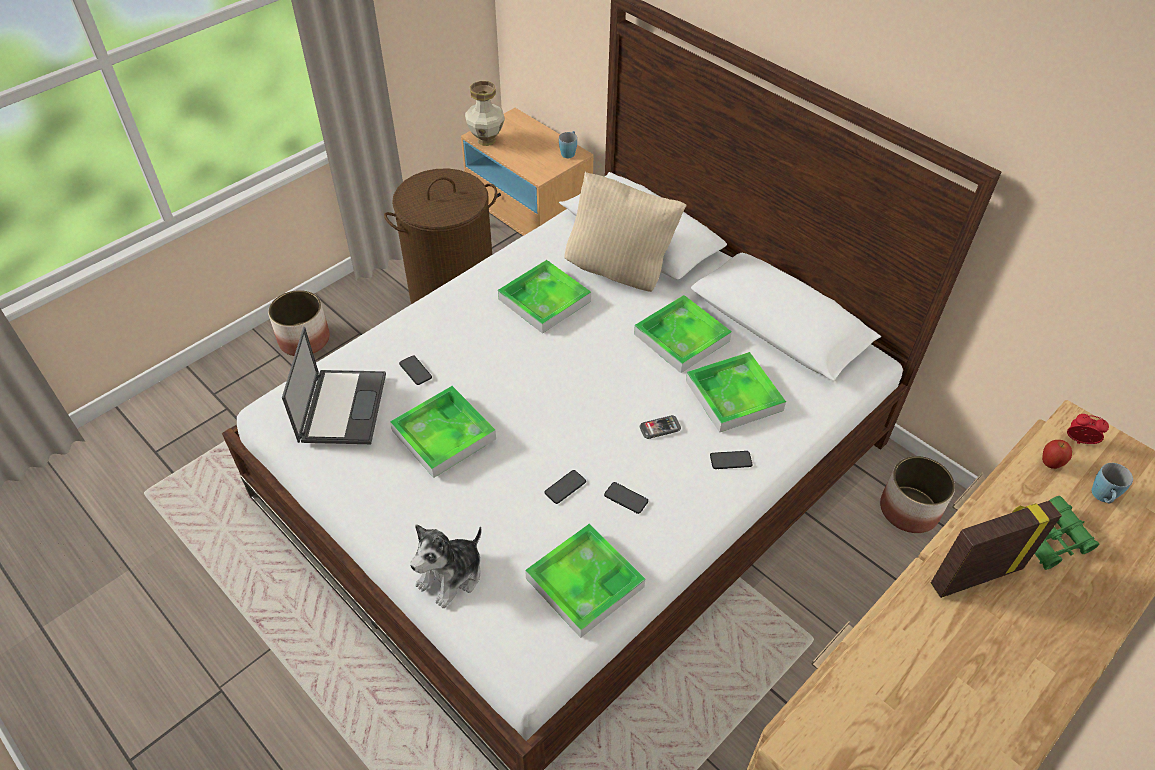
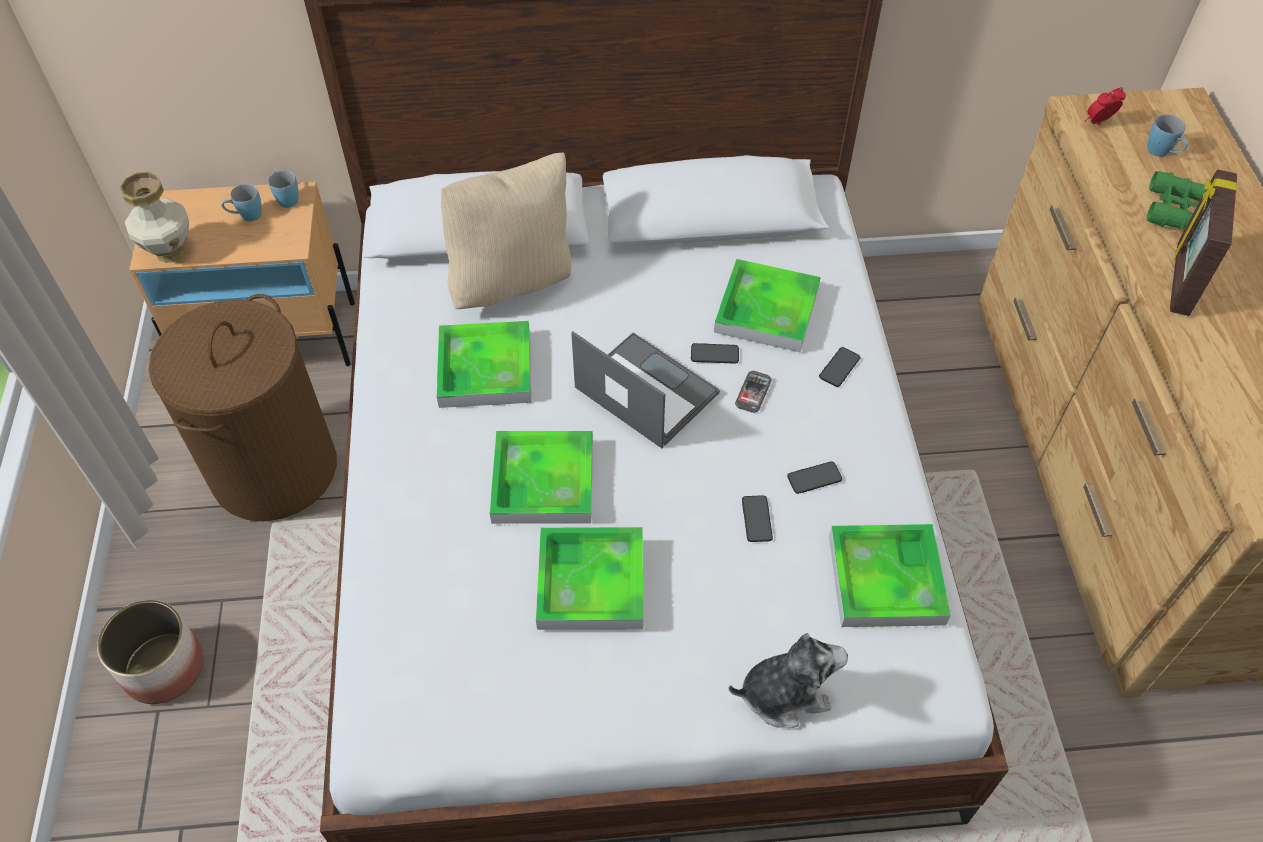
camera: 50 degrees left, 5 degrees up
(342, 406) = (451, 658): laptop -> laptop (644, 390)
(415, 371) = (468, 552): phone -> phone (714, 354)
(451, 576) = (784, 693): plush toy -> plush toy turned 90 degrees counterclockwise
(540, 147) = (246, 216): none -> blue mug
(681, 337) = (654, 296): tray -> tray (543, 481)
(909, 510) = (905, 305): planter -> none
(1050, 464) = (1106, 155): apple -> none

